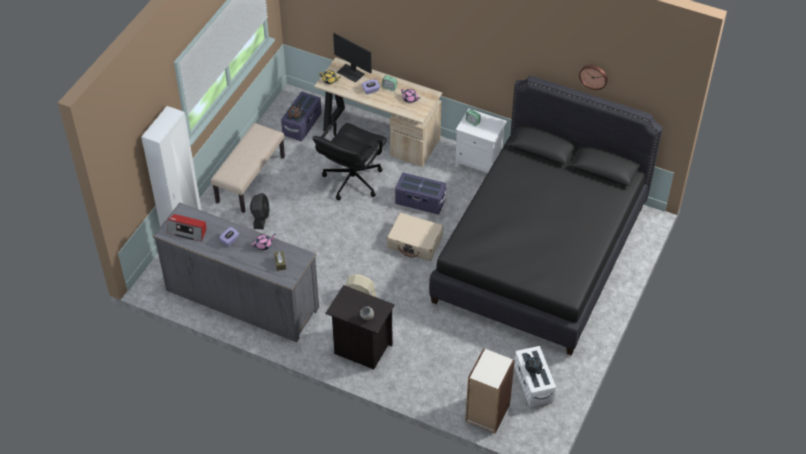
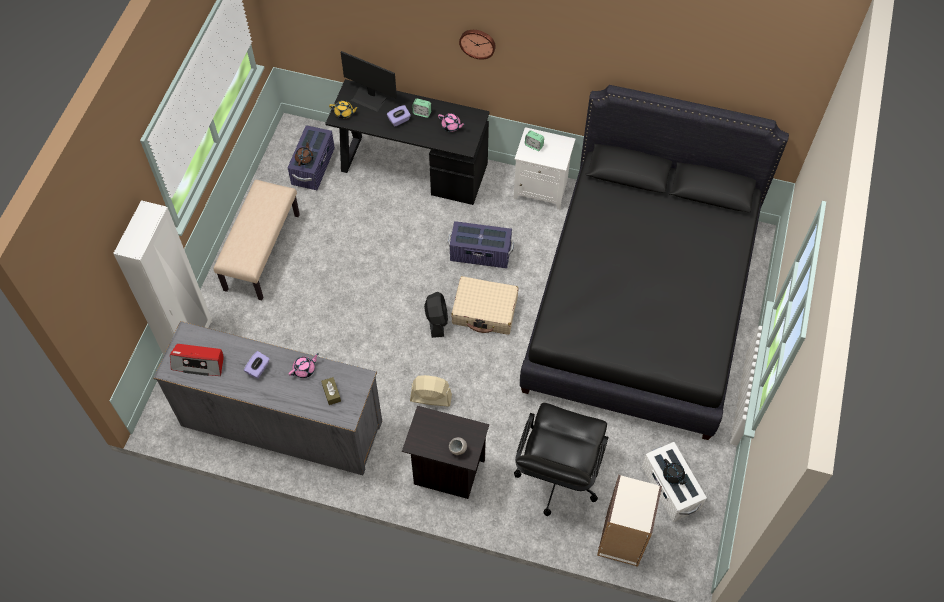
camera: 10 degrees left, 10 degrees up
(261, 218) = (285, 304): black fan -> black fan (436, 320)
(351, 180) = (389, 235): black office chair -> black office chair (557, 476)
(379, 134) = (411, 167): beige desk -> black desk
(593, 76) = (698, 80): wall clock -> wall clock (478, 43)

